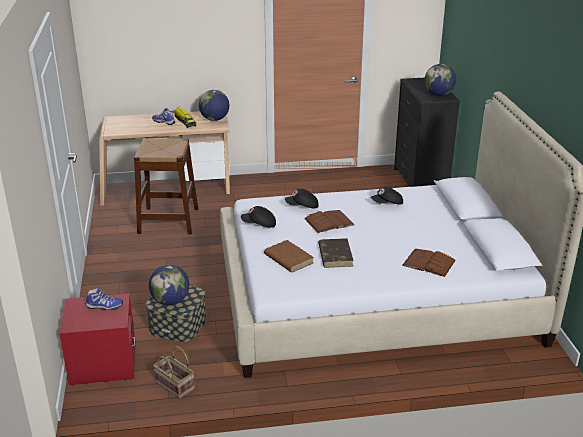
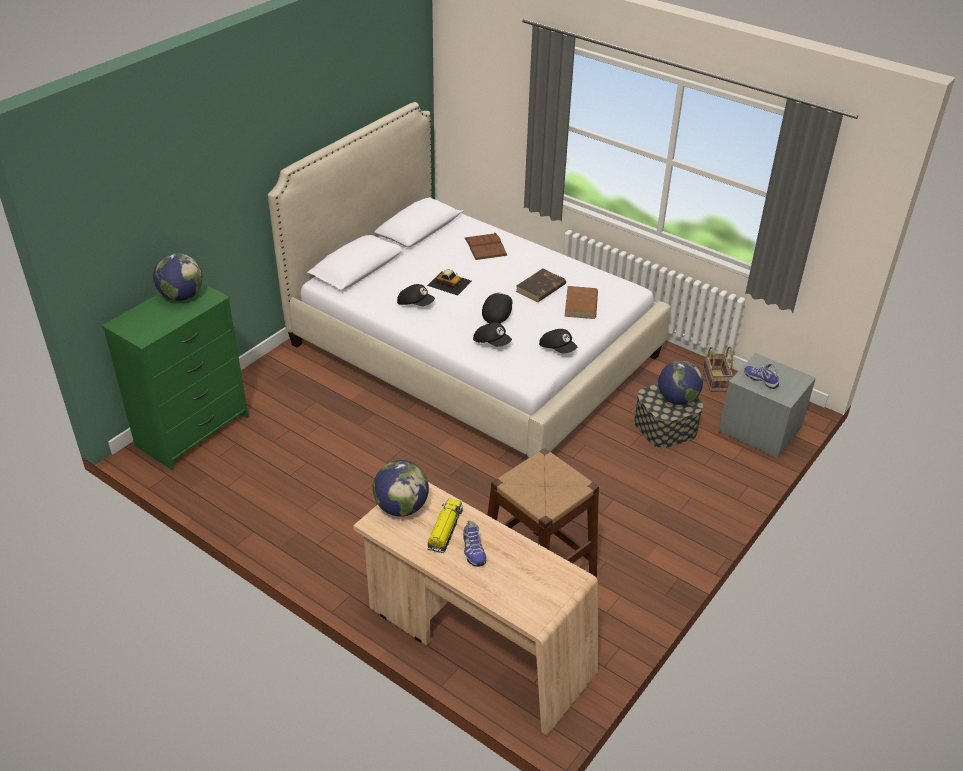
camera: 135 degrees left, 10 degrees up
(103, 364) = (760, 430): red nightstand -> grey nightstand
(329, 221) = (497, 314): brown book -> black cap
(395, 224) = (449, 283): none -> toy car
(419, 182) = (193, 431): black dresser -> green dresser

